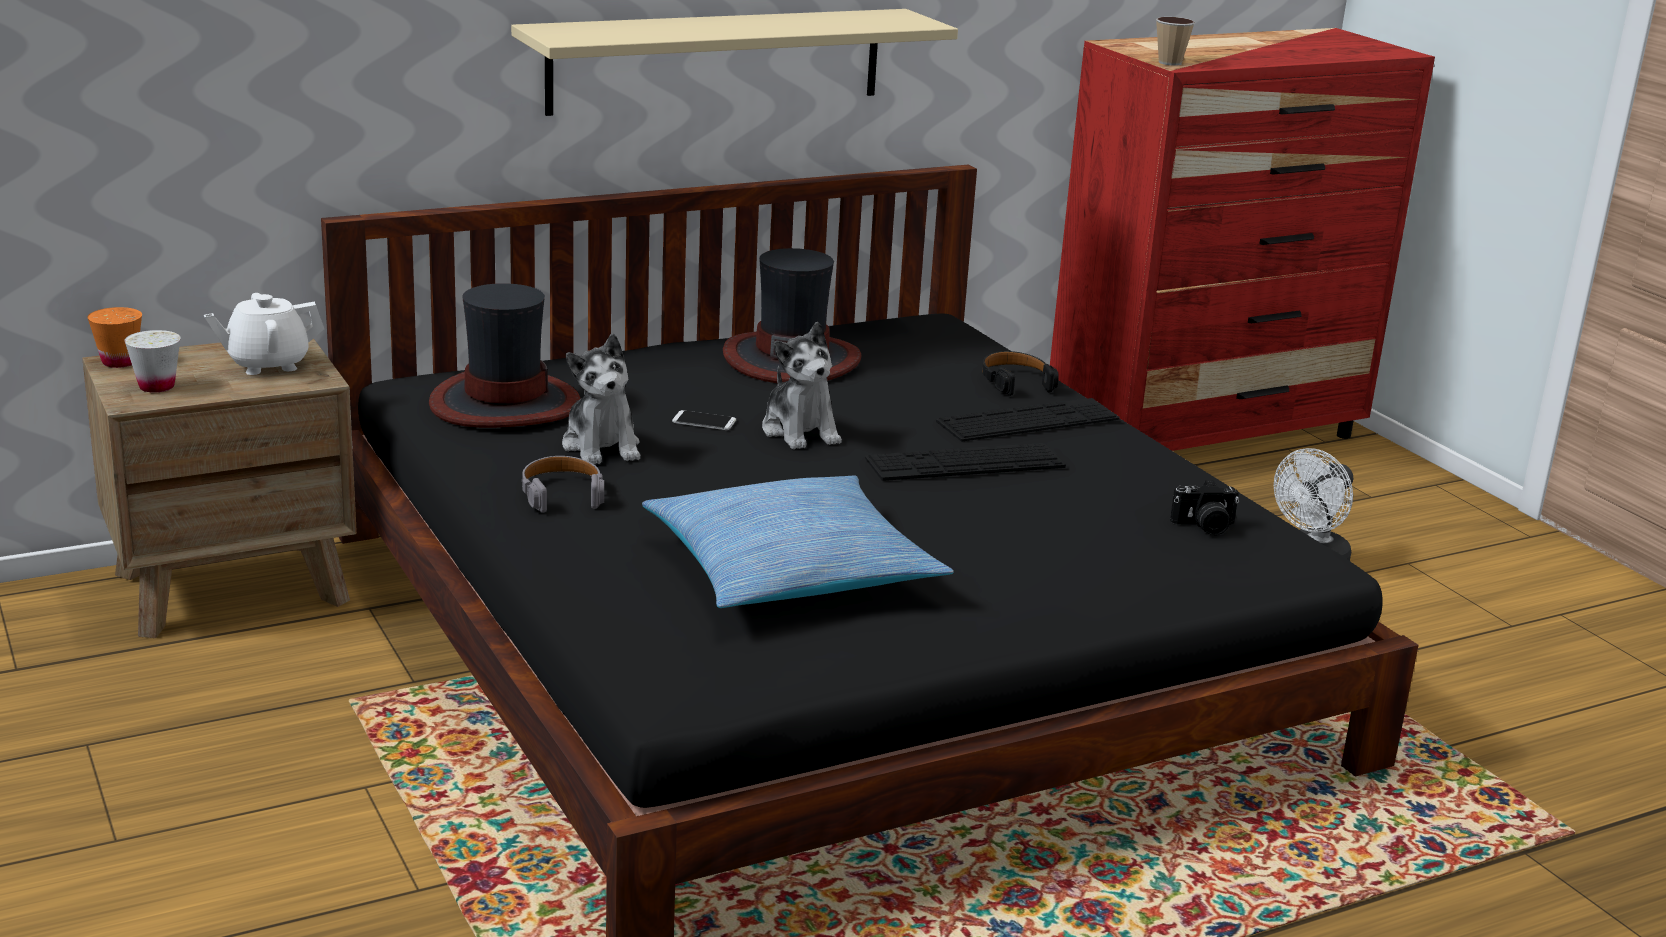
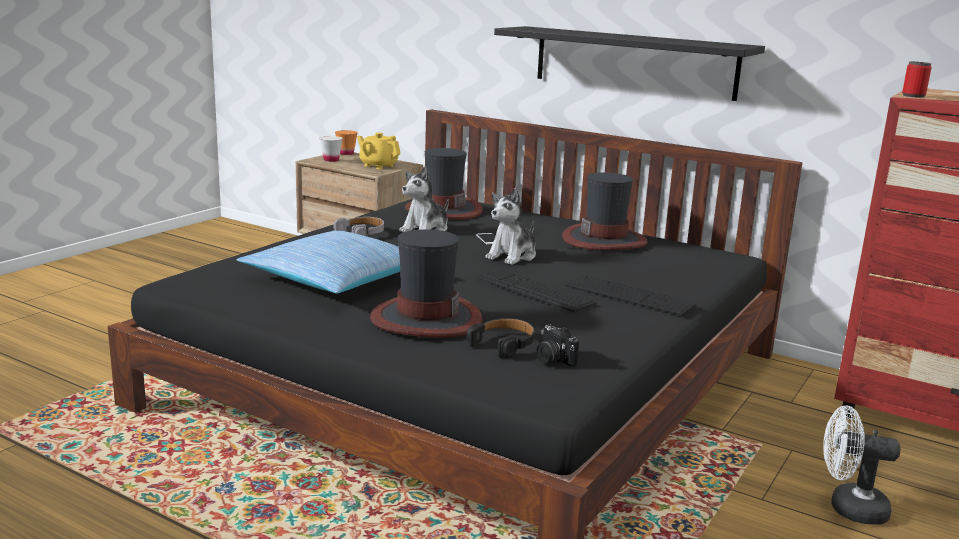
camera: 60 degrees right, 5 degrees down
(267, 364) = (378, 165): white teapot -> yellow teapot
(717, 60) = (634, 62): beige shelf -> black shelf
(1012, 556) = (425, 319): none -> hat
(1015, 382) = (684, 284): black headphones -> black headphones (504, 344)
(1170, 63) = (913, 96): cup -> can

